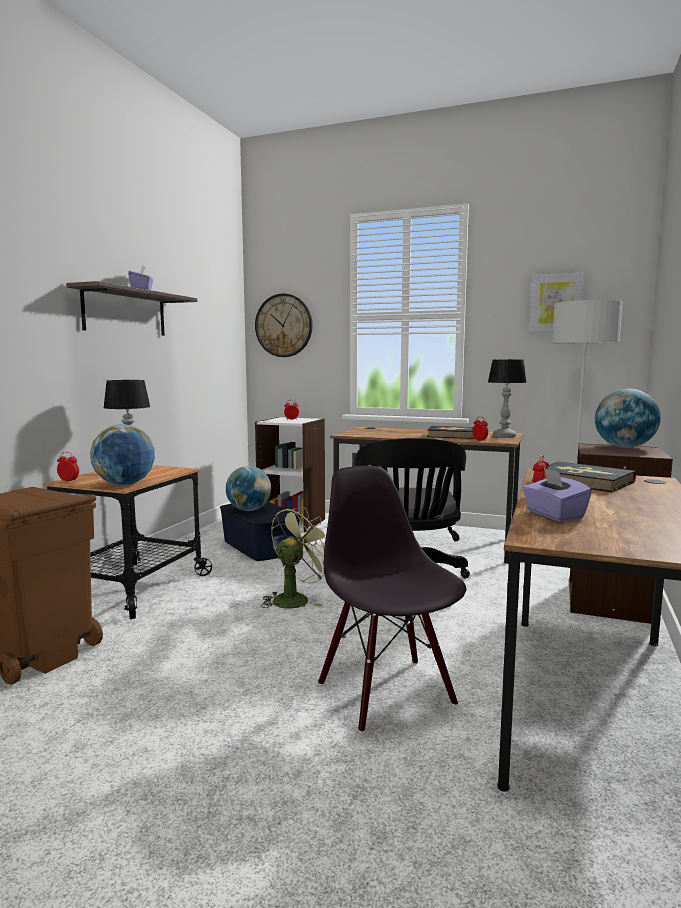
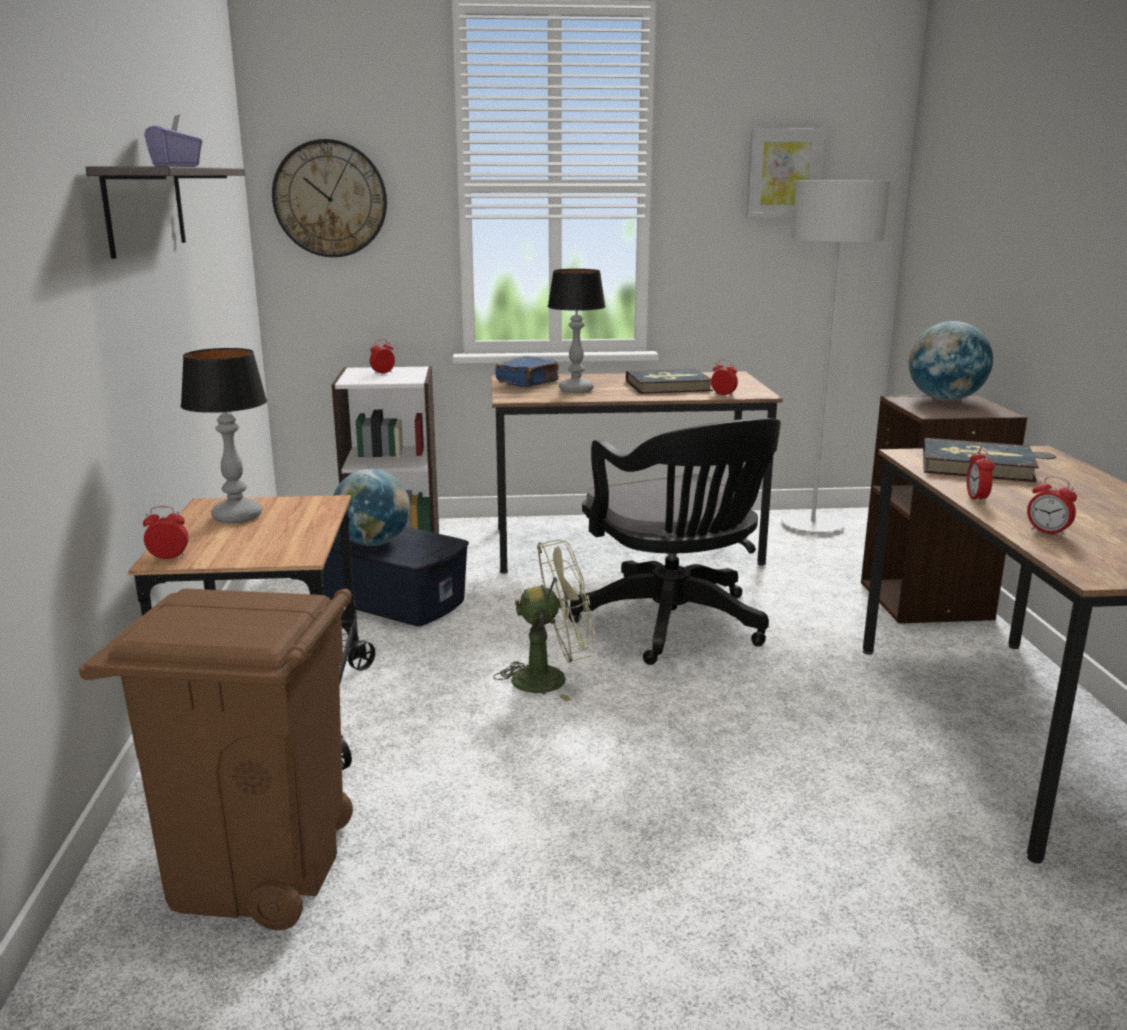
camera: 25 degrees left, 10 degrees up
(125, 484) = (293, 550): globe -> none
(295, 599) = (551, 678): green fan -> green fan turned 60 degrees clockwise
(370, 429) = (528, 383): none -> blue book
(387, 693) = (813, 785): black chair -> none
(505, 436) = (738, 382): table lamp -> table lamp (576, 390)
(553, 515) = (1047, 532): purple tissue box -> alarm clock

